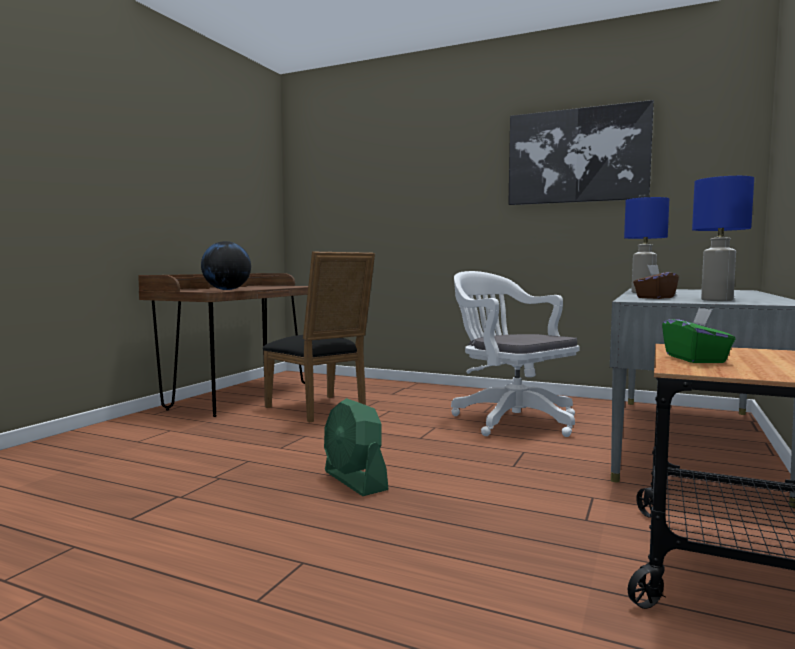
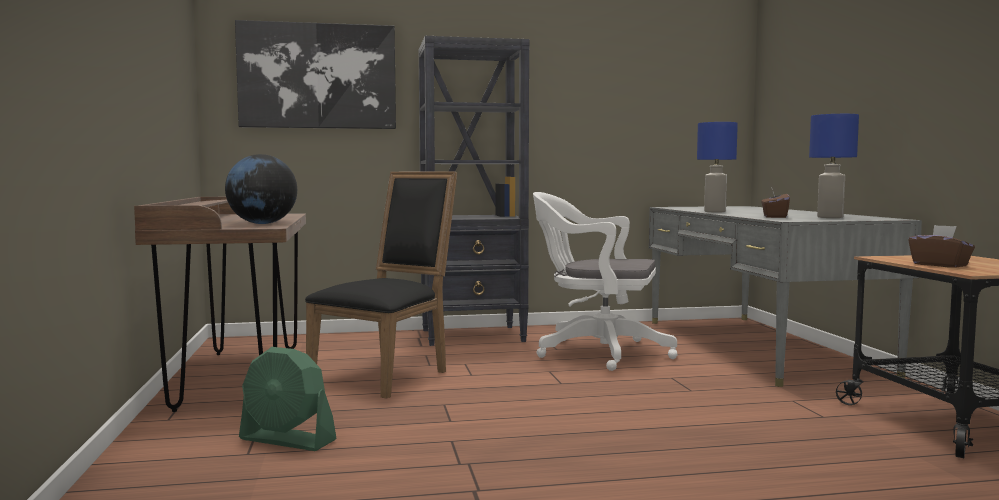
camera: 35 degrees left, 0 degrees up
(320, 410) = (387, 375): black chair -> black chair turned 75 degrees counterclockwise
(355, 481) = (603, 432): green fan -> green fan (287, 440)
(446, 392) = (474, 336): none -> black bookcase
(577, 156) = (596, 68): picture -> picture (317, 76)
(695, 359) = (940, 265): green tissue box -> brown tissue box

